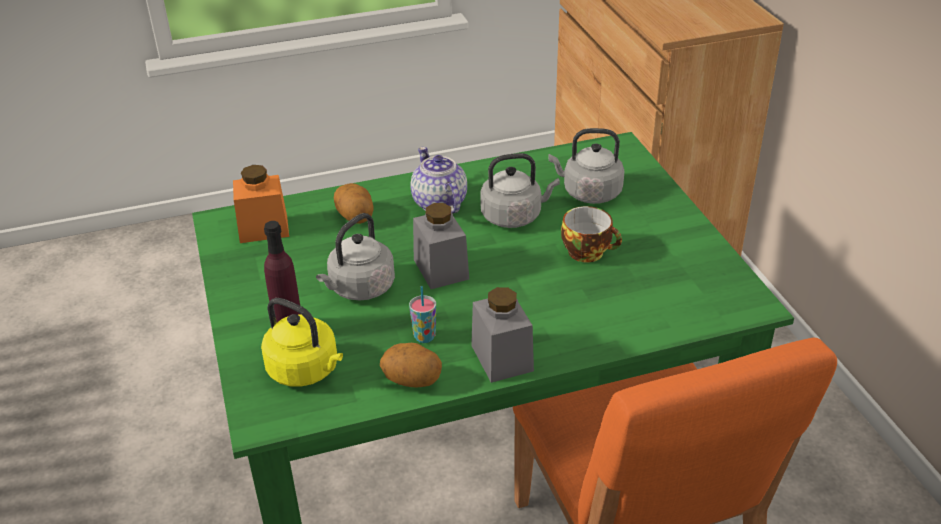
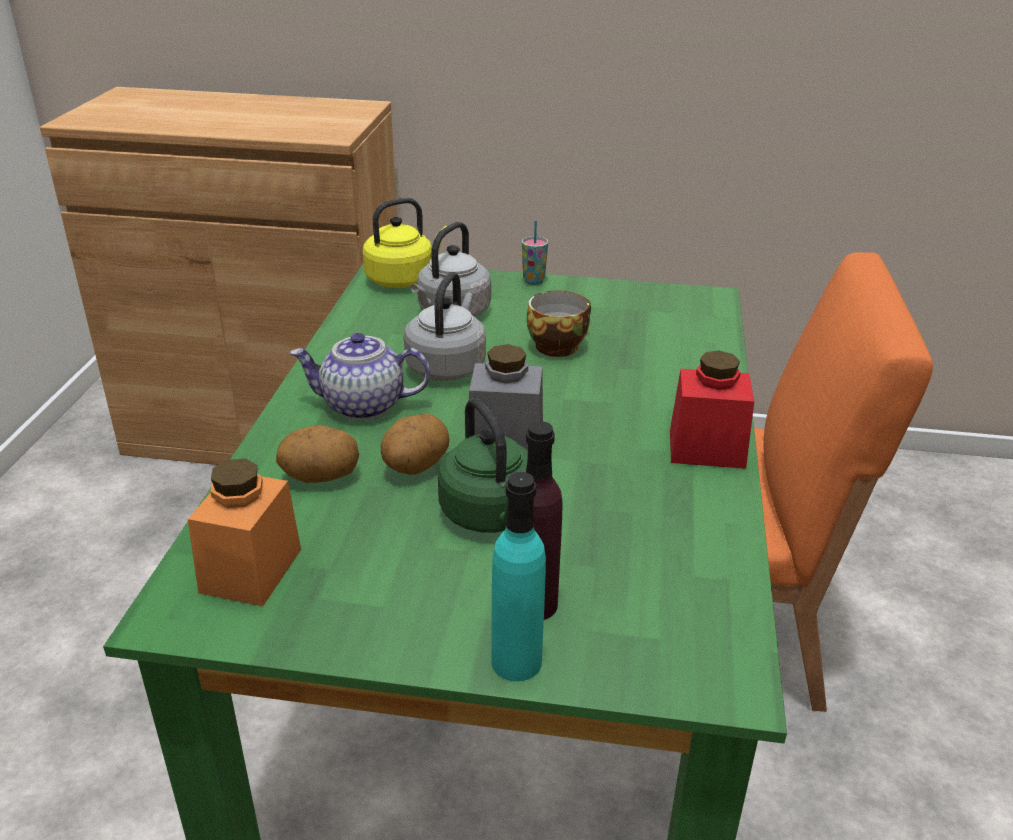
camera: 65 degrees left, 5 degrees down
(240, 337) = (516, 662): none -> turquoise bottle
(306, 370) = (640, 610): yellow kettle -> yellow kettle (403, 279)
(359, 289) = (491, 516): grey kettle -> green kettle
(412, 380) = (712, 523): potato -> potato (415, 466)
(424, 337) = (633, 491): cup -> cup (533, 281)
(502, 358) = (706, 449): grey jar -> red jar

